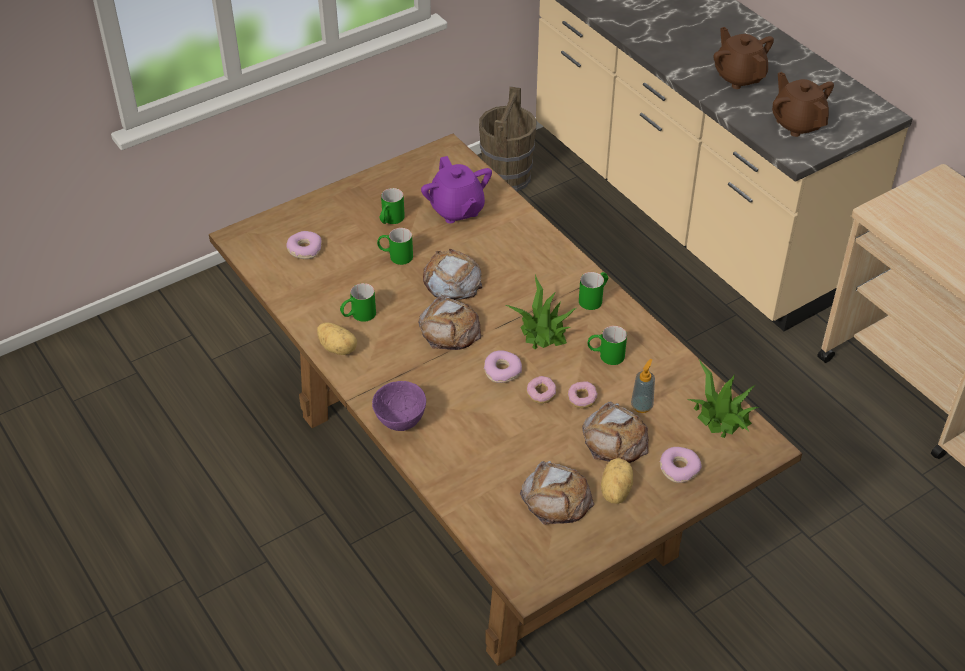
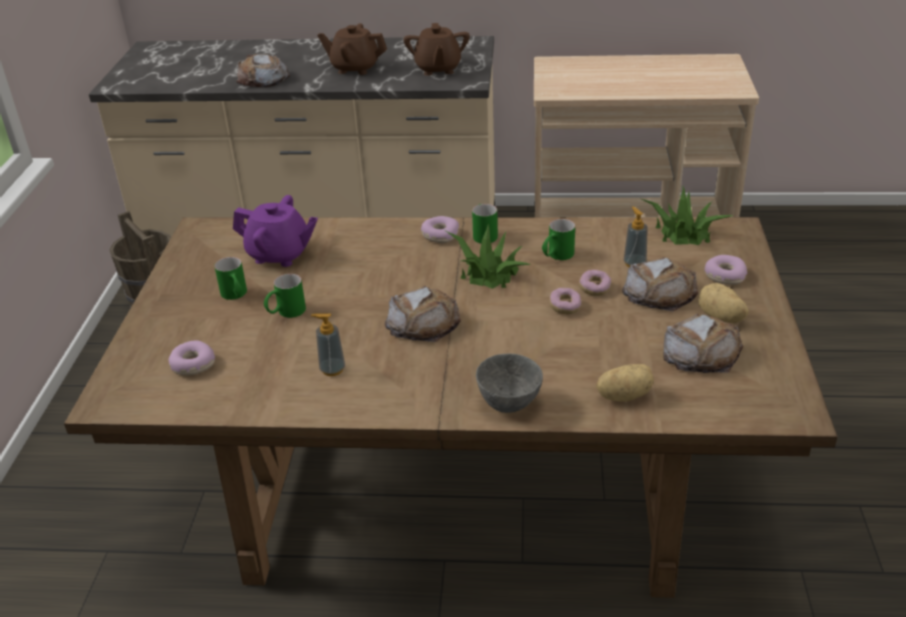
camera: 50 degrees left, 10 degrees down
(338, 348) = (359, 402): potato -> potato (623, 395)
(358, 316) = (332, 369): green mug -> soap dispenser
(401, 422) = (510, 404): purple bowl -> grey bowl
(451, 281) = (363, 295): bread -> bread (263, 78)
(502, 371) = (512, 315): donut -> donut (440, 235)
(797, 123) = (438, 69): brown teapot -> brown teapot turned 105 degrees counterclockwise

